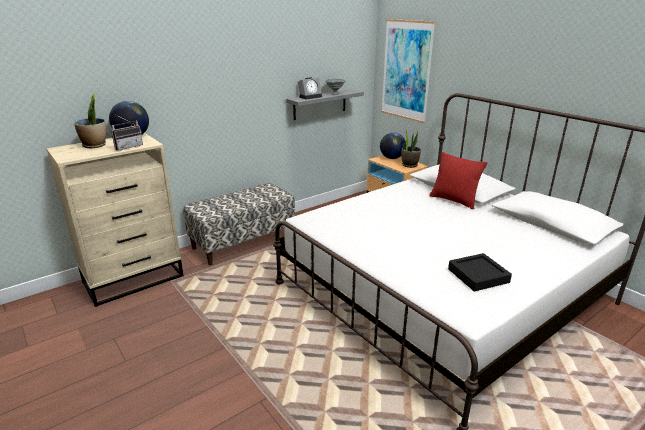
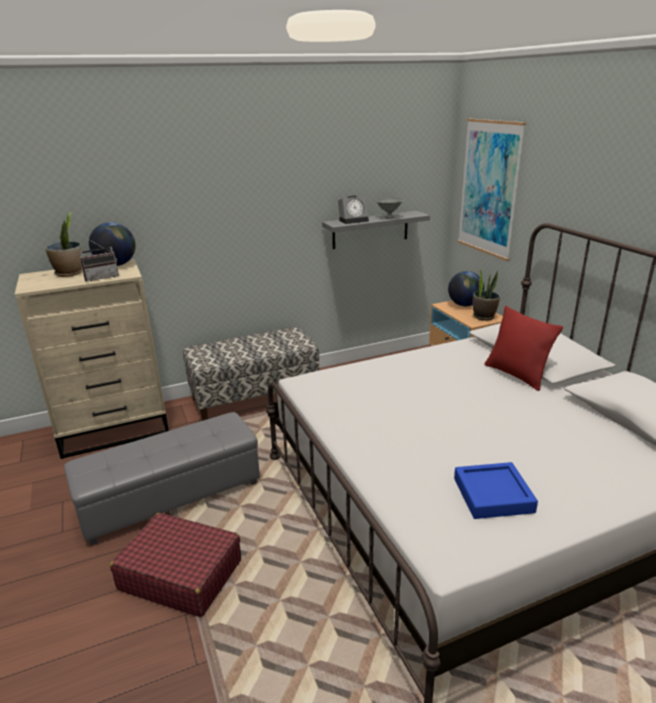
camera: 15 degrees right, 0 degrees up
(208, 321) = (172, 496): none -> grey ottoman
(243, 375) = (180, 574): none -> red suitcase
(478, 276) = (493, 495): black tray -> blue tray

